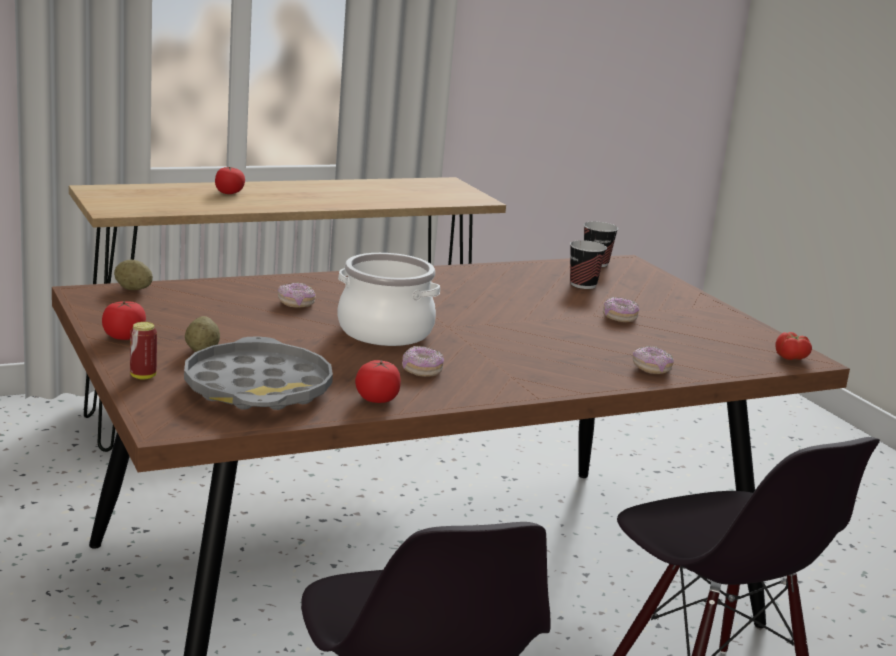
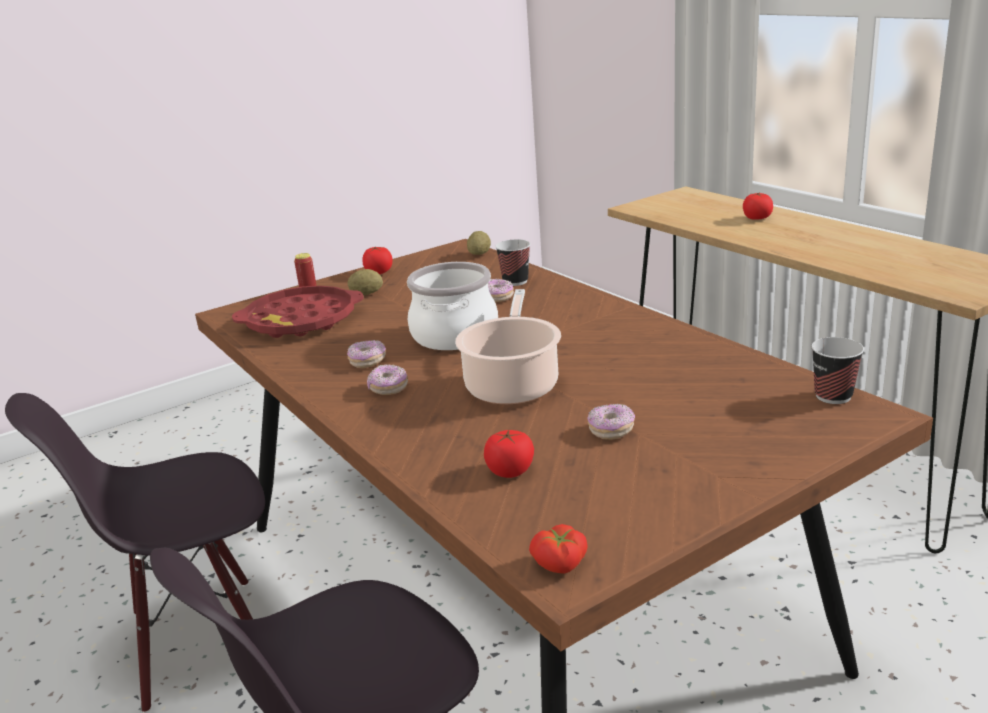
camera: 85 degrees right, 5 degrees up
(258, 388) = (301, 321): grey tray -> red tray
(377, 399) = (296, 357): tomato -> tomato (510, 471)
(518, 329) = (512, 384): none -> cooking pot
(583, 285) = (720, 398): cup -> cup (515, 281)
(651, 369) = (440, 463): donut -> donut (388, 388)

